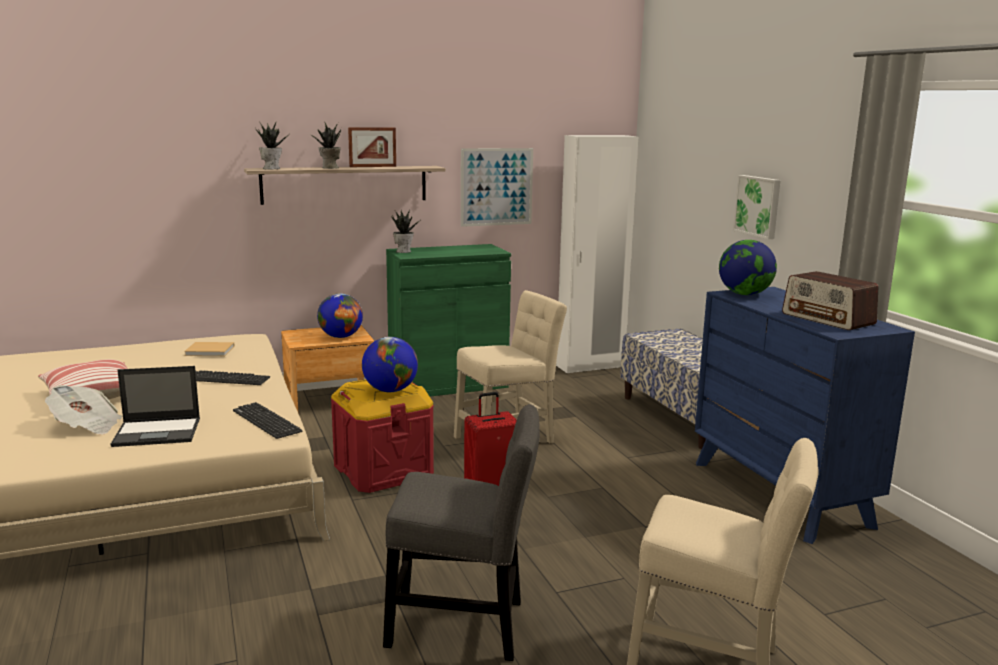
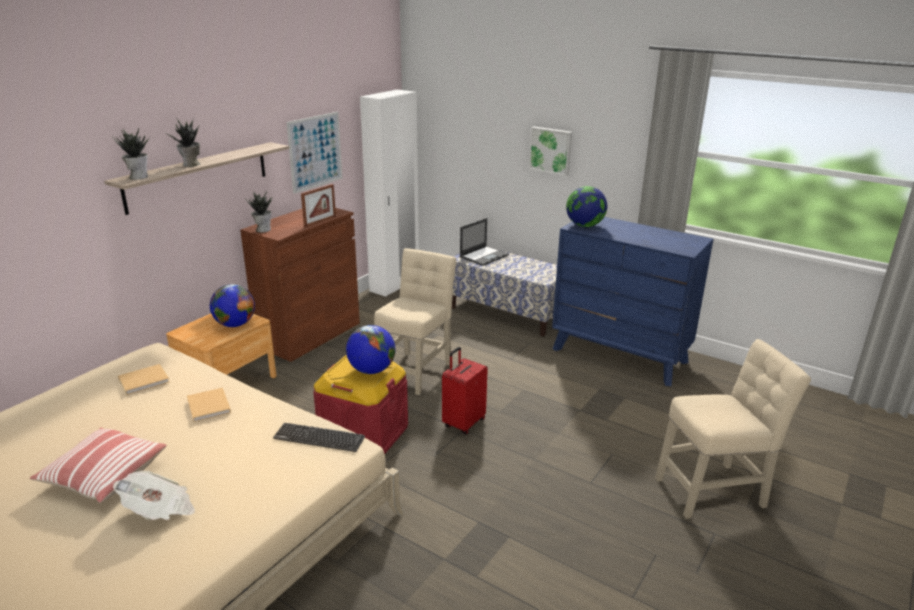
camera: 35 degrees left, 10 degrees up
(158, 432) = (243, 488): laptop -> laptop (484, 256)
(226, 379) = (209, 407): keyboard -> beige book
(373, 166) = (223, 154): picture frame -> picture frame (320, 221)
(448, 384) = (309, 335): green cabinet -> brown cabinet
(463, 625) = (571, 534): grey chair -> none
(828, 319) = (662, 239): radio -> none

